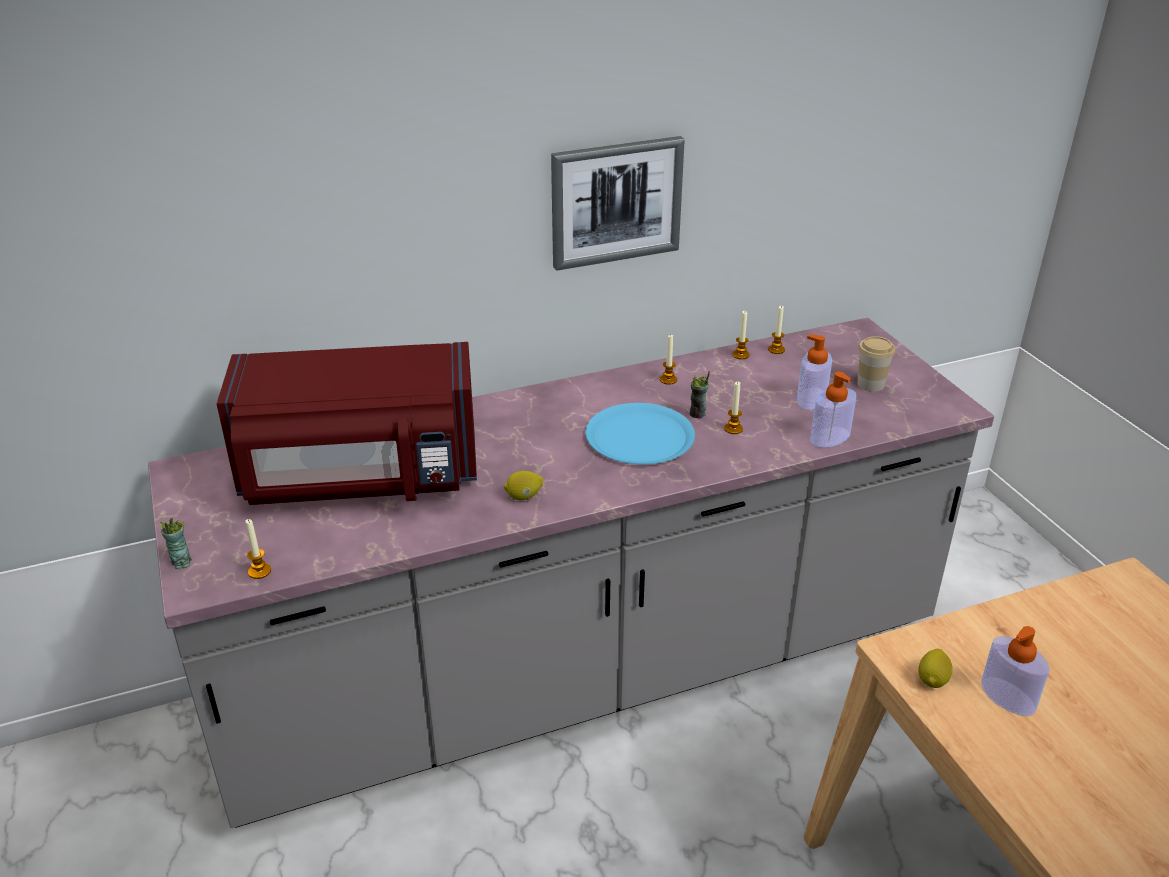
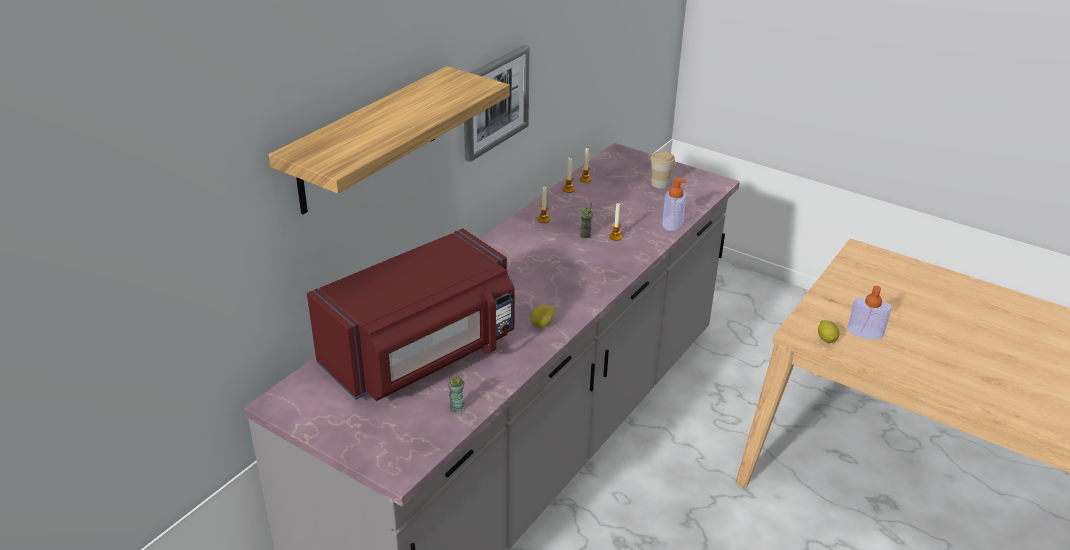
camera: 35 degrees left, 0 degrees up
(181, 562) = (367, 460): cup -> cup (457, 408)
(259, 571) = (430, 440): candle -> none
(370, 198) = (368, 140): none -> shelf
(640, 436) = (567, 261): blue plate -> none
(811, 399) = (638, 203): soap dispenser -> none

